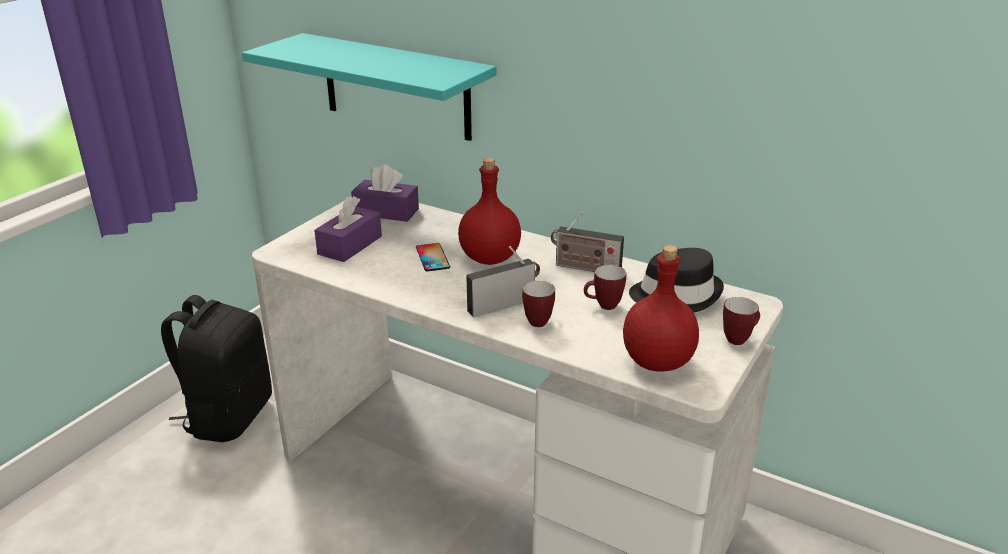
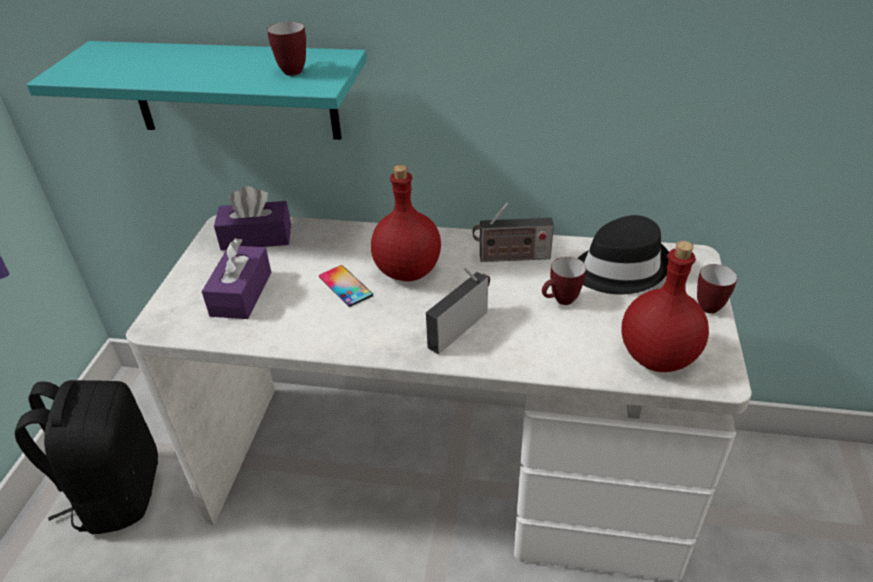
camera: 20 degrees left, 10 degrees up
(540, 320) = (510, 338): mug -> mug (294, 70)

